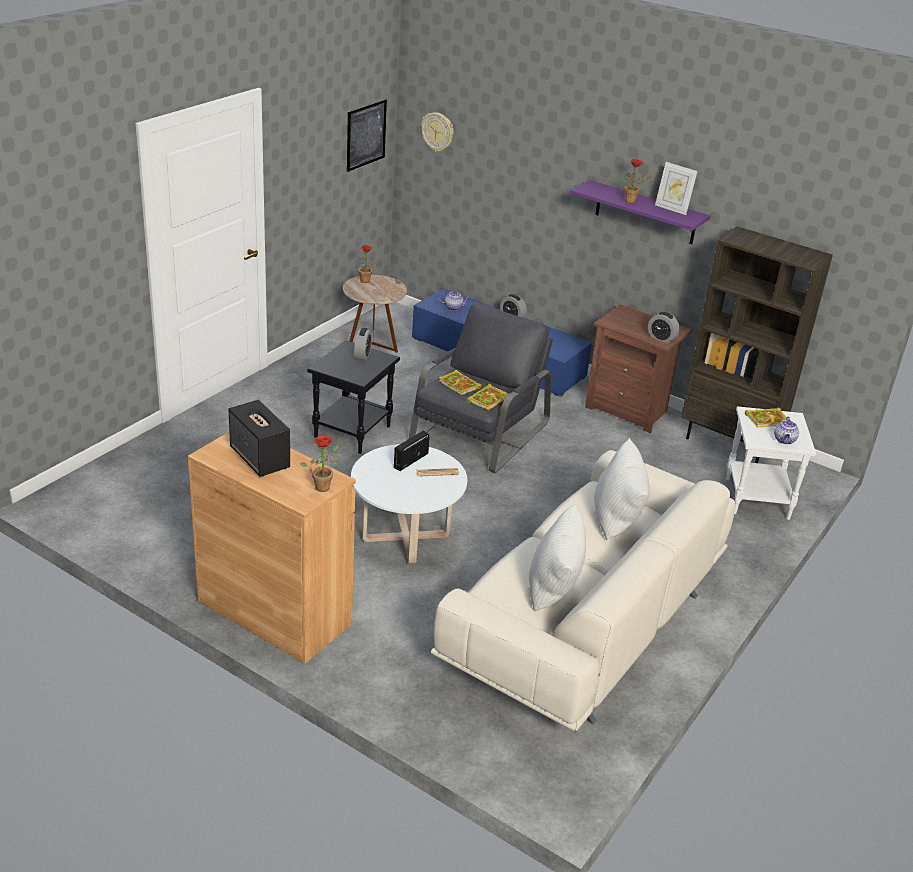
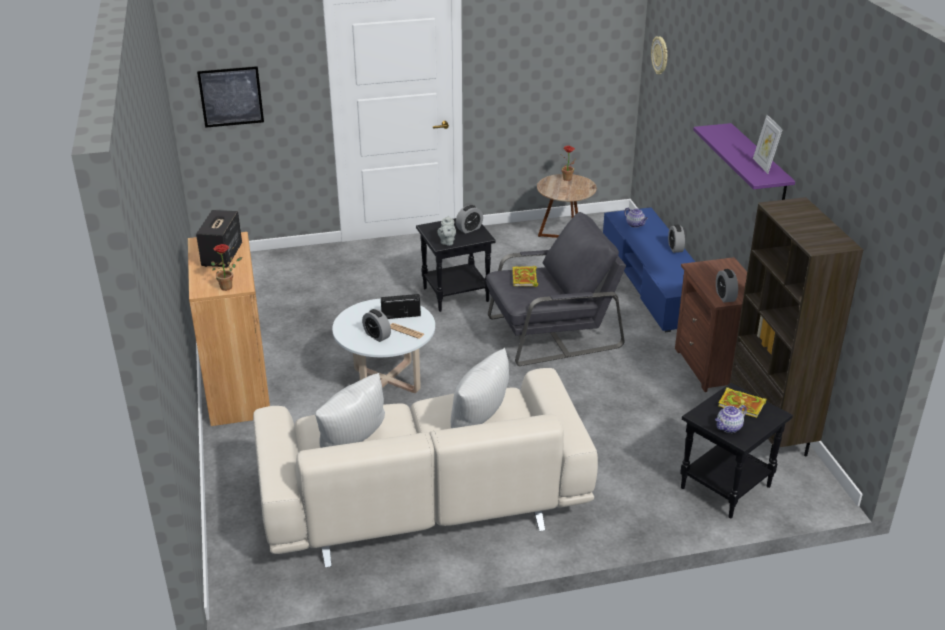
camera: 45 degrees right, 0 degrees up
(362, 374) = (447, 242): none -> grey teapot
(366, 135) = (598, 47): picture -> picture (231, 96)
(419, 488) = (377, 336): none -> alarm clock
(488, 399) = (531, 296): book -> none
(632, 201) = (735, 149): potted plant -> none
(758, 499) = (726, 488): white side table -> black side table

